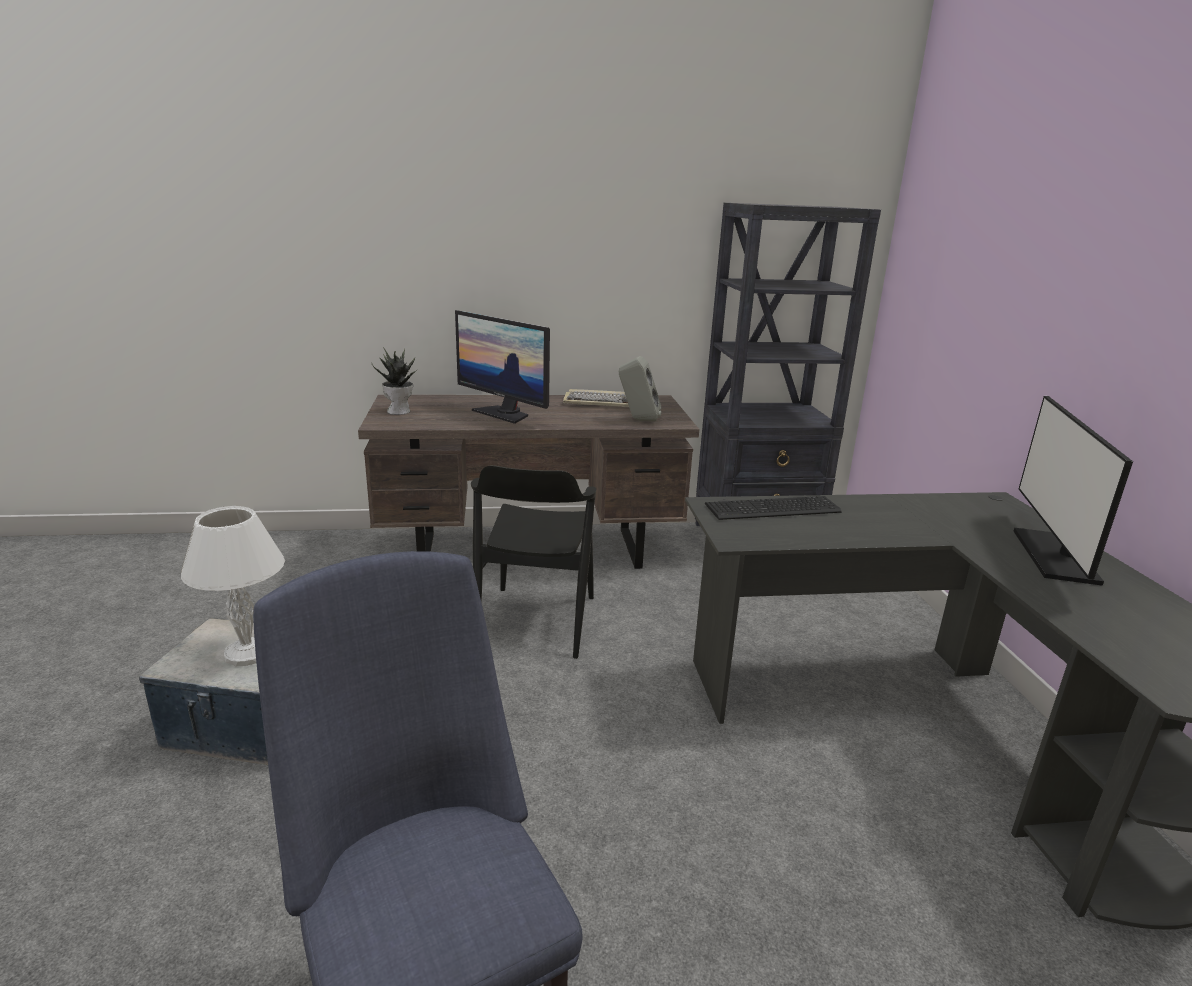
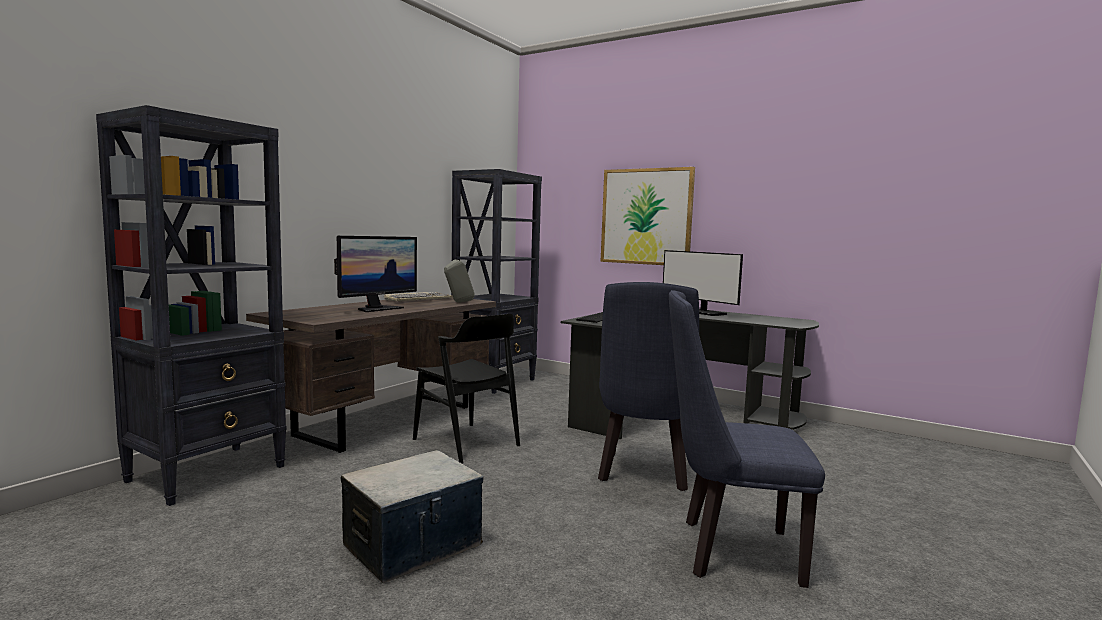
camera: 50 degrees left, 15 degrees down
(249, 654) = (424, 471): white table lamp -> none
(310, 550) = (209, 473): none -> black bookcase
(399, 411) = (303, 316): potted plant -> none
(504, 413) = (377, 309): monitor -> monitor turned 45 degrees counterclockwise
(616, 804) = (644, 474): none -> blue chair
(1055, 310) = (646, 216): none -> picture

